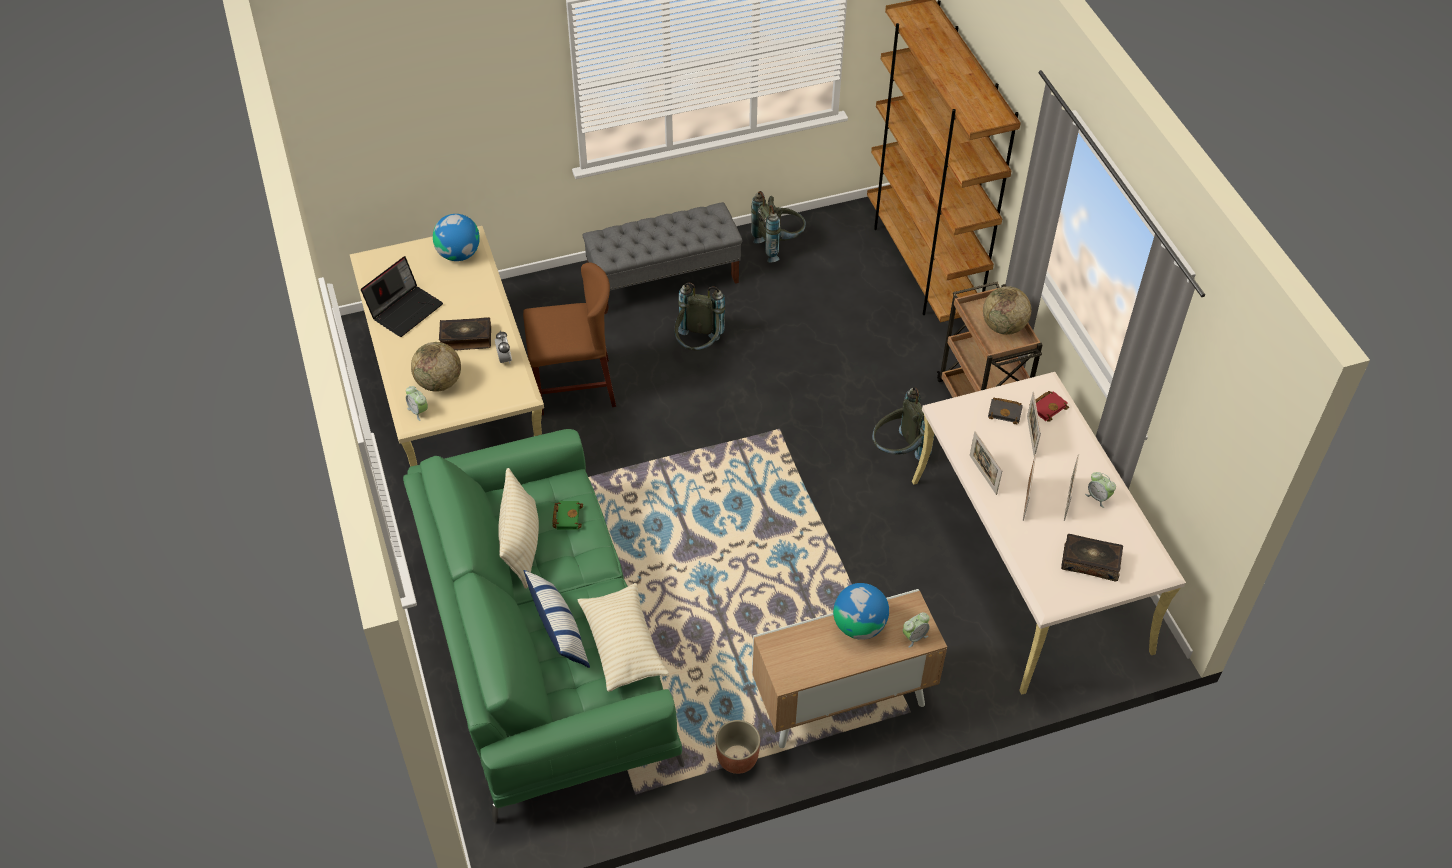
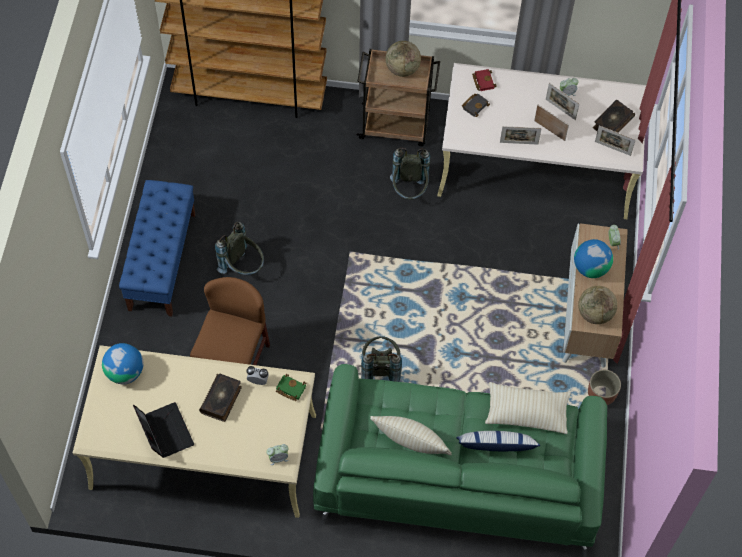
camera: 65 degrees left, 10 degrees up
(439, 382) = (257, 434): globe -> globe (595, 313)
(566, 516) = (401, 404): green book -> green book (289, 389)
(664, 280) = (162, 261): grey bench -> blue bench
(778, 245) = (173, 172): grey backpack -> grey backpack (380, 368)
(1030, 436) = (501, 102): picture frame -> picture frame (612, 148)

